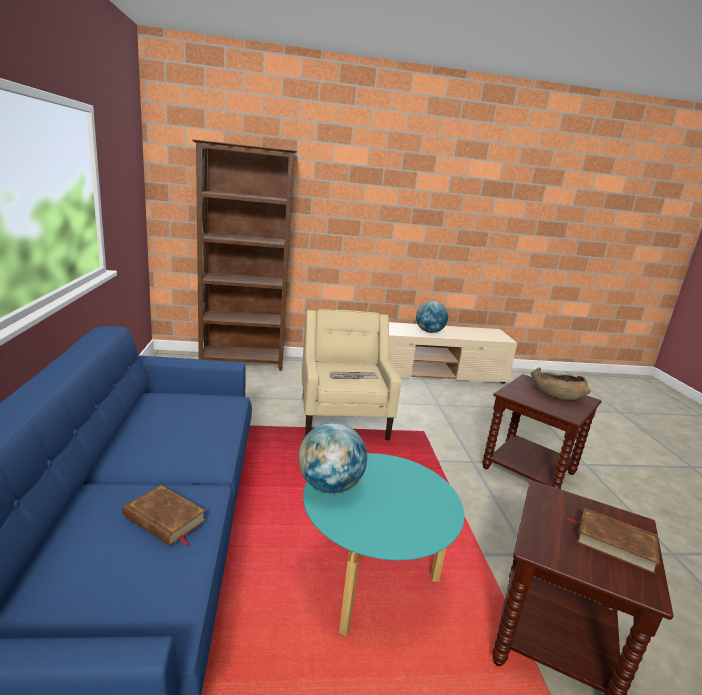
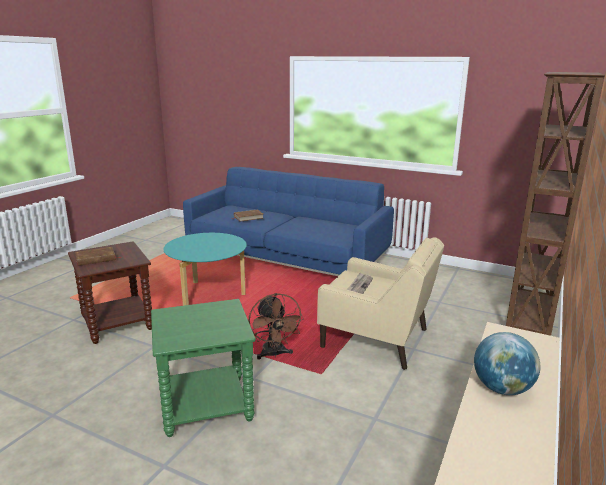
camera: 125 degrees right, 0 degrees up
(329, 485) = (228, 238): globe -> none
(429, 461) = (274, 354): none -> brown fan
(529, 471) = (206, 406): brown side table -> green side table
(555, 394) = (197, 329): brown bowl -> none

